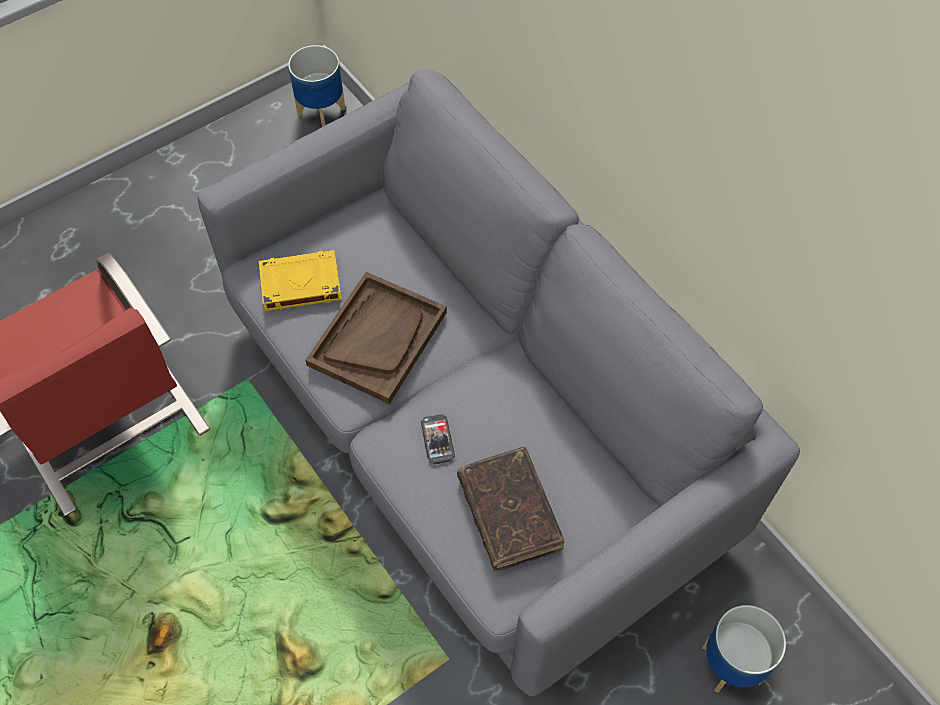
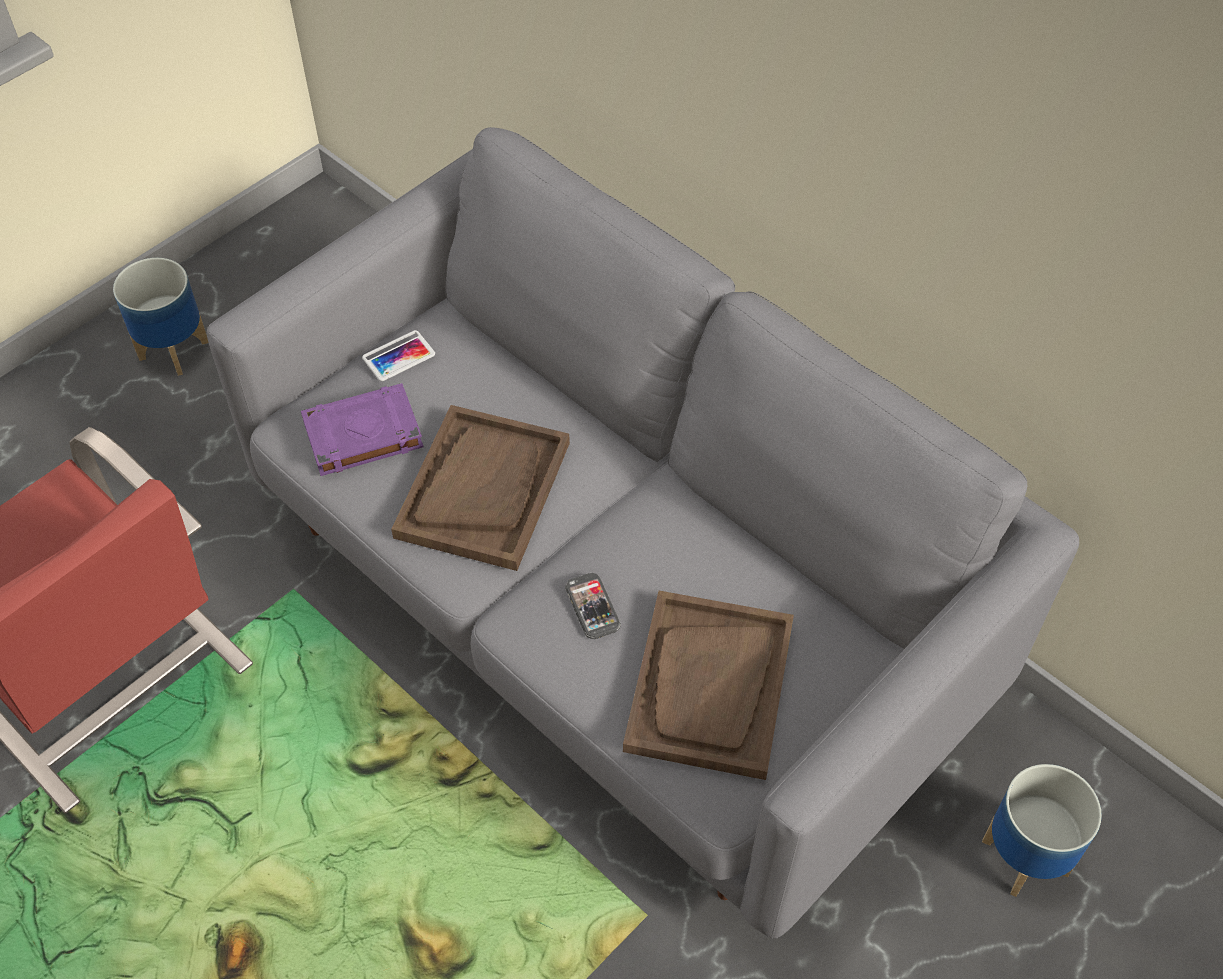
camera: 10 degrees left, 5 degrees down
(299, 284) = (361, 435): yellow book -> purple book
(322, 111) = (329, 230): planter -> planter (174, 349)
(338, 227) = (399, 356): none -> phone
(509, 513) = (710, 687): brown book -> brown tray

